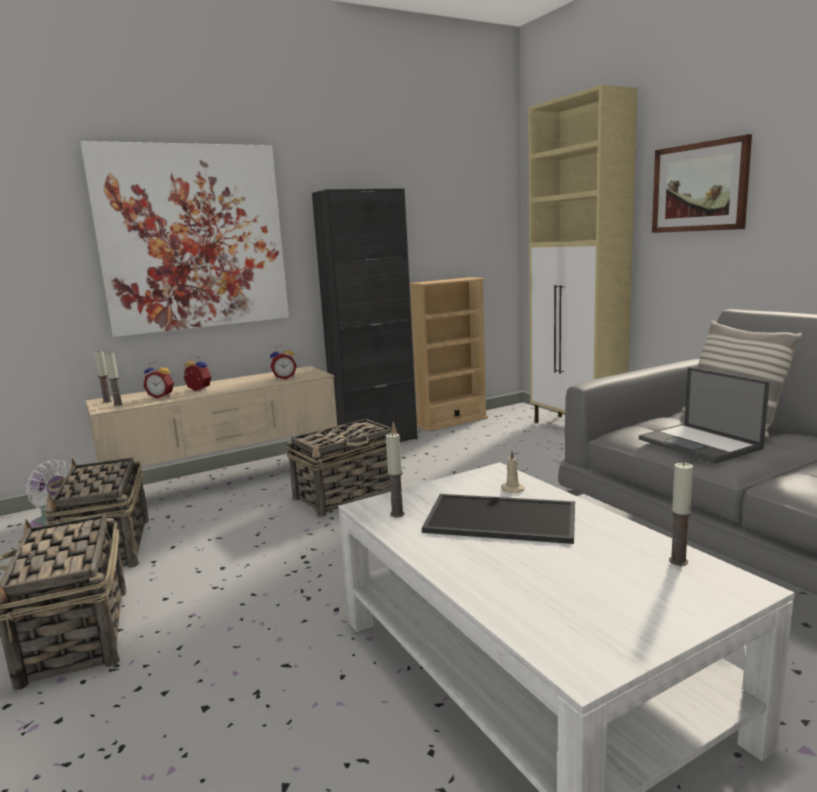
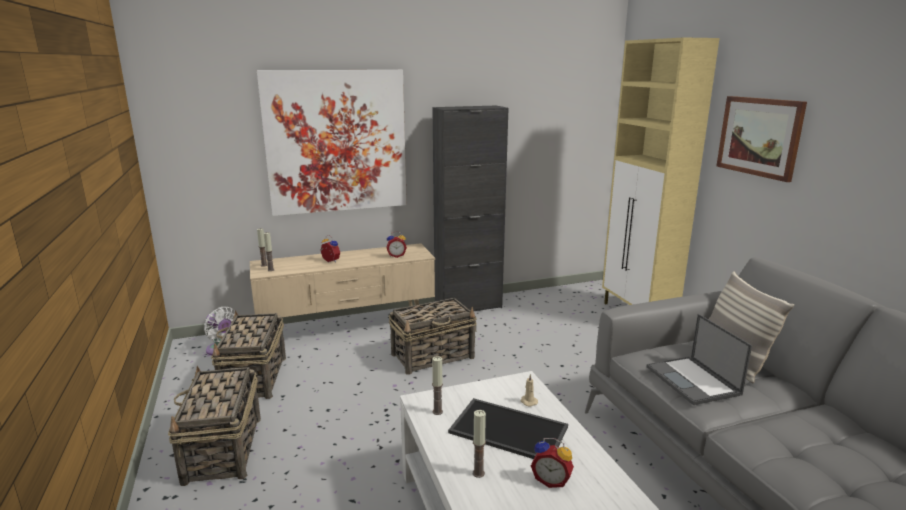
camera: 10 degrees right, 5 degrees up
(161, 396) = (303, 265): alarm clock -> alarm clock (551, 480)
(452, 422) = (535, 293): beige bookcase -> none
(678, 561) = (617, 495): candle -> candle (478, 473)

